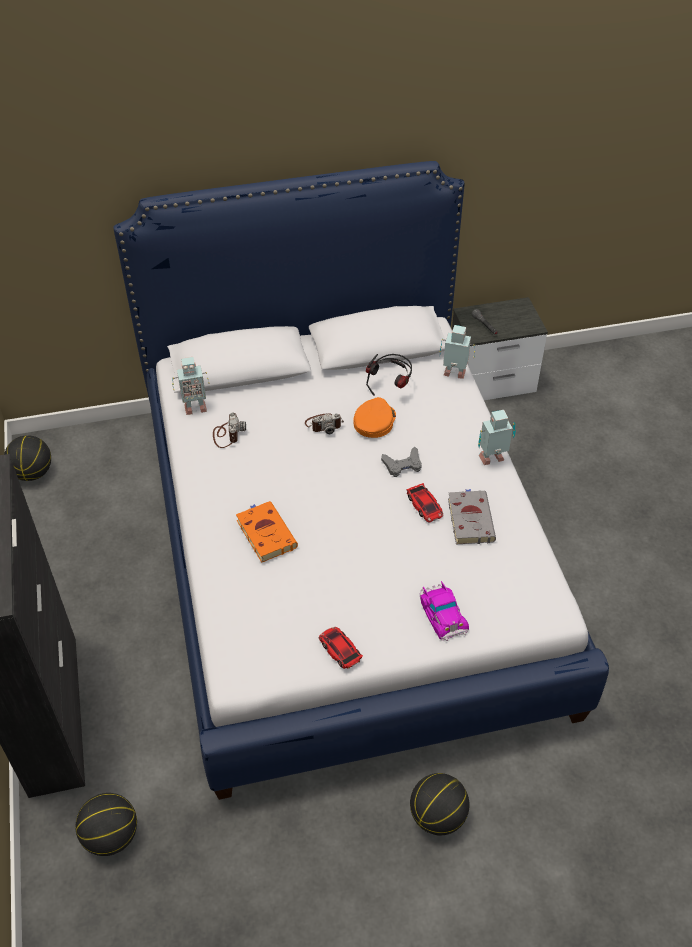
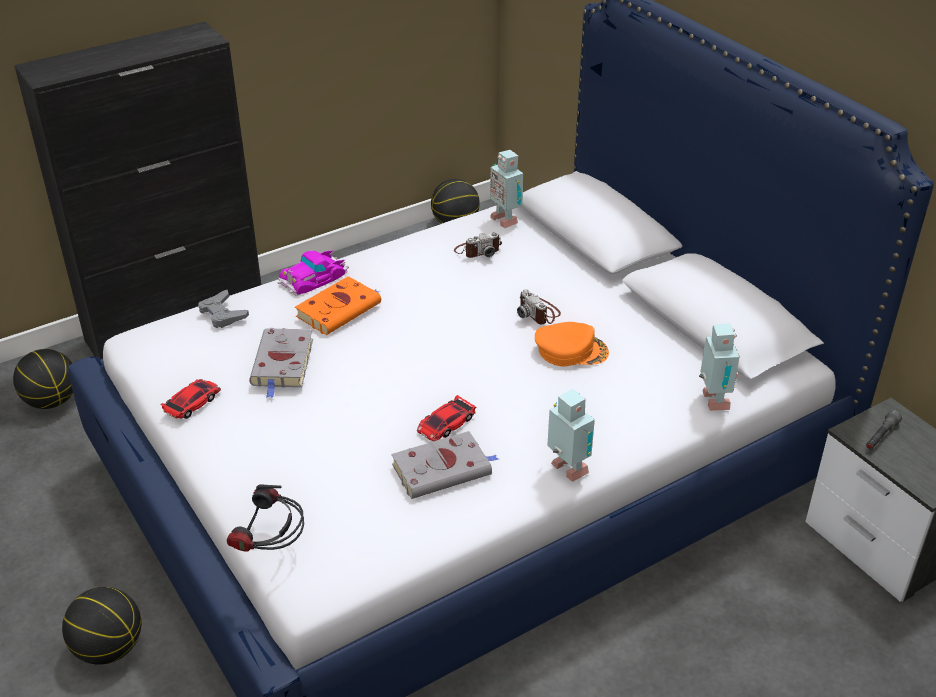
camera: 70 degrees right, 10 degrees down
(321, 582) = (283, 364): none -> grey book
(391, 387) = (643, 351): headphones -> headphones (272, 550)
(402, 465) = (507, 390): grey game controller -> grey game controller (222, 314)
(442, 613) = (271, 475): toy car -> toy car (313, 277)

